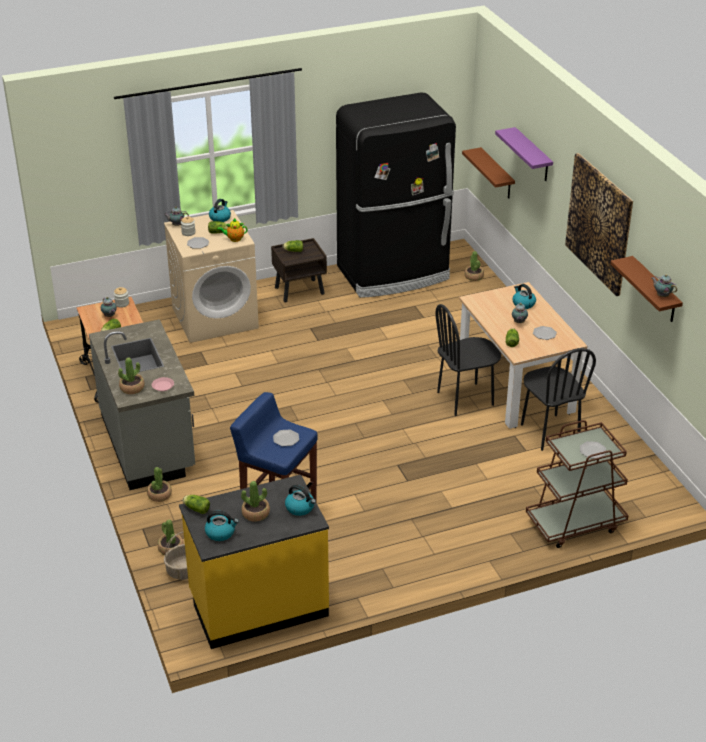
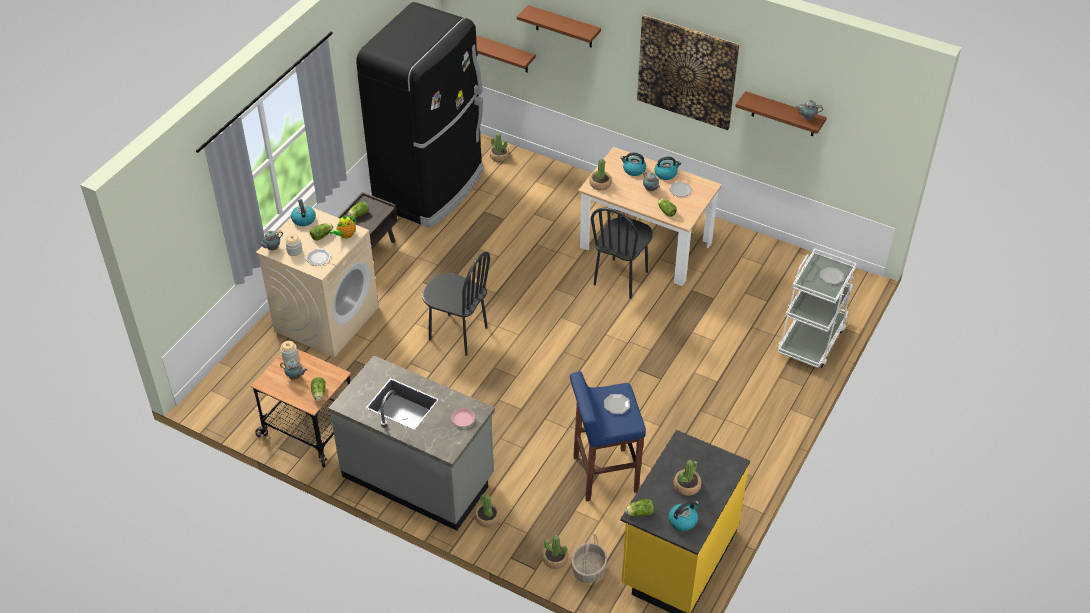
camera: 40 degrees left, 10 degrees up
(132, 388) = (439, 437): potted plant -> potted plant (600, 184)
(300, 508) = (712, 459): kettle -> kettle (666, 174)
(532, 155) = (564, 27): purple shelf -> brown shelf
(549, 432) = (712, 272): black chair -> black chair (458, 334)
(575, 523) = (811, 340): brown cart -> white cart

